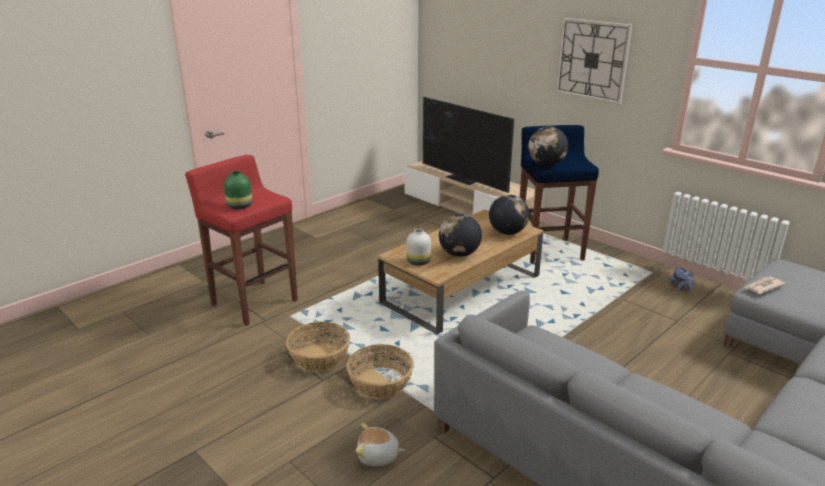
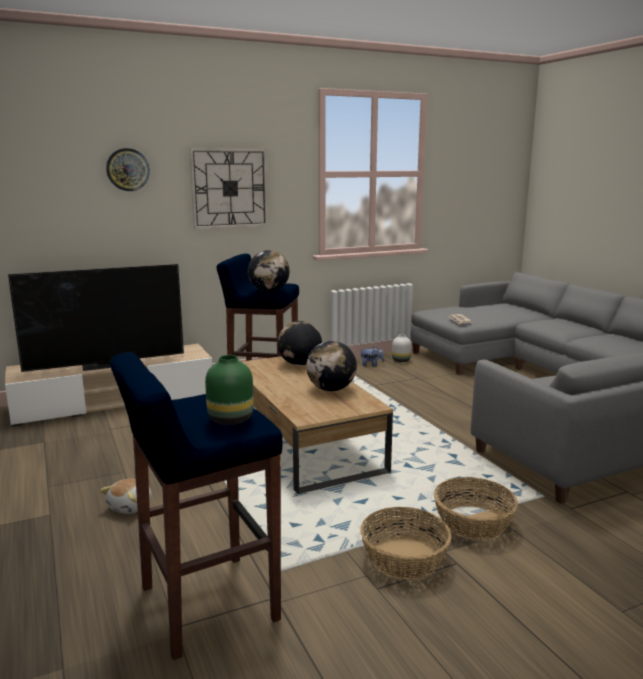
camera: 70 degrees left, 10 degrees down
(254, 302) = (206, 604): red stool -> blue stool
(378, 456) = (606, 546): plush toy -> plush toy (131, 506)
(419, 261) = (334, 409): white vase -> white vase (401, 360)
(517, 32) = (127, 169): none -> wall clock

